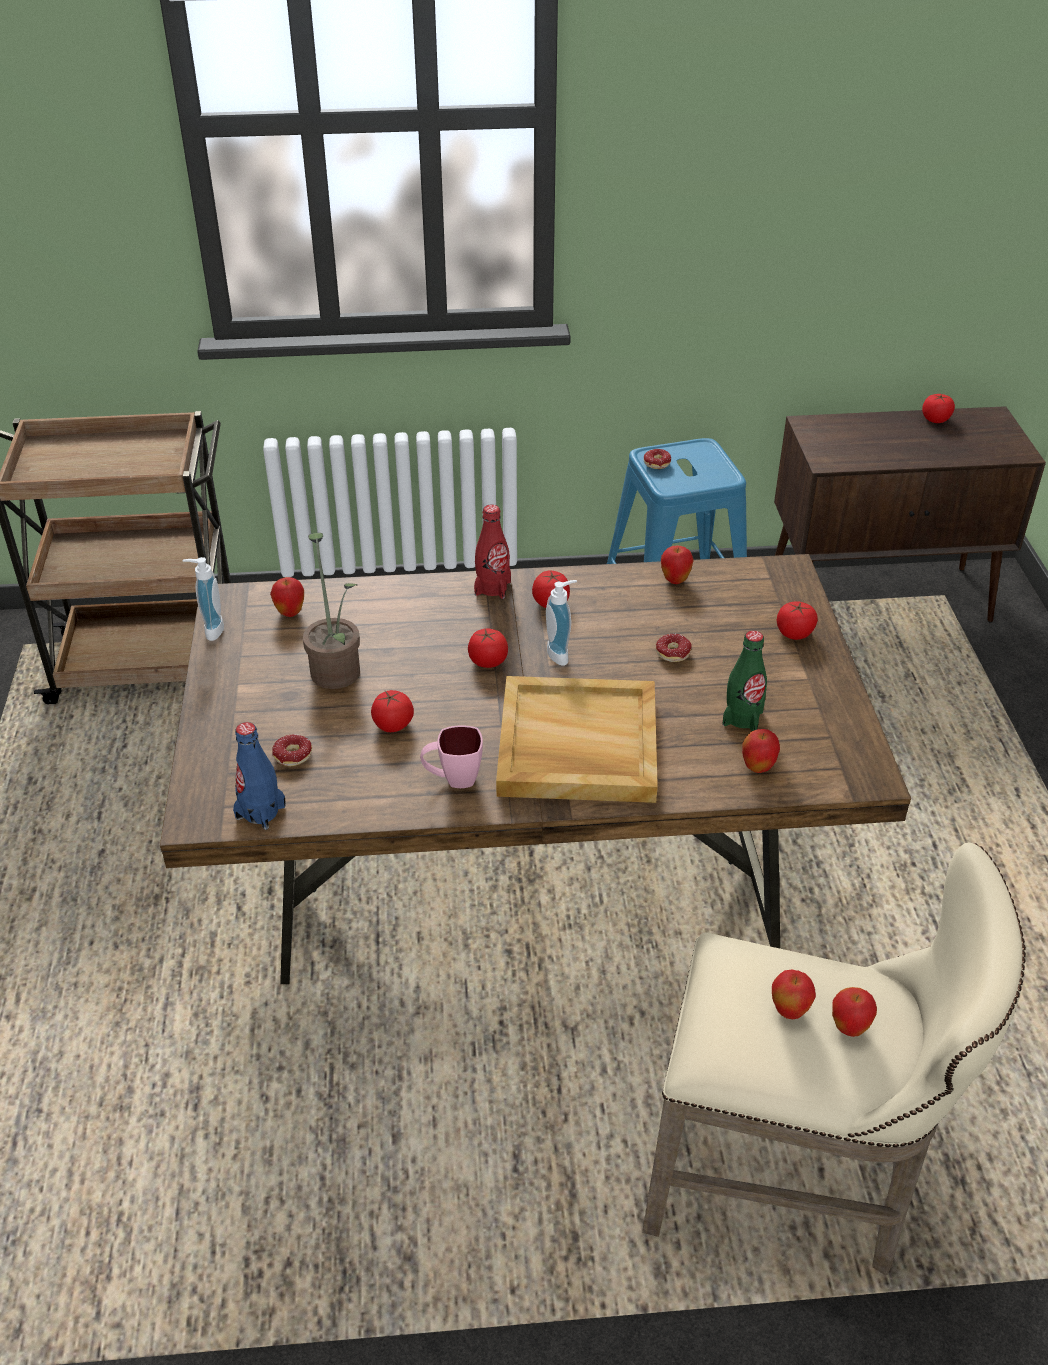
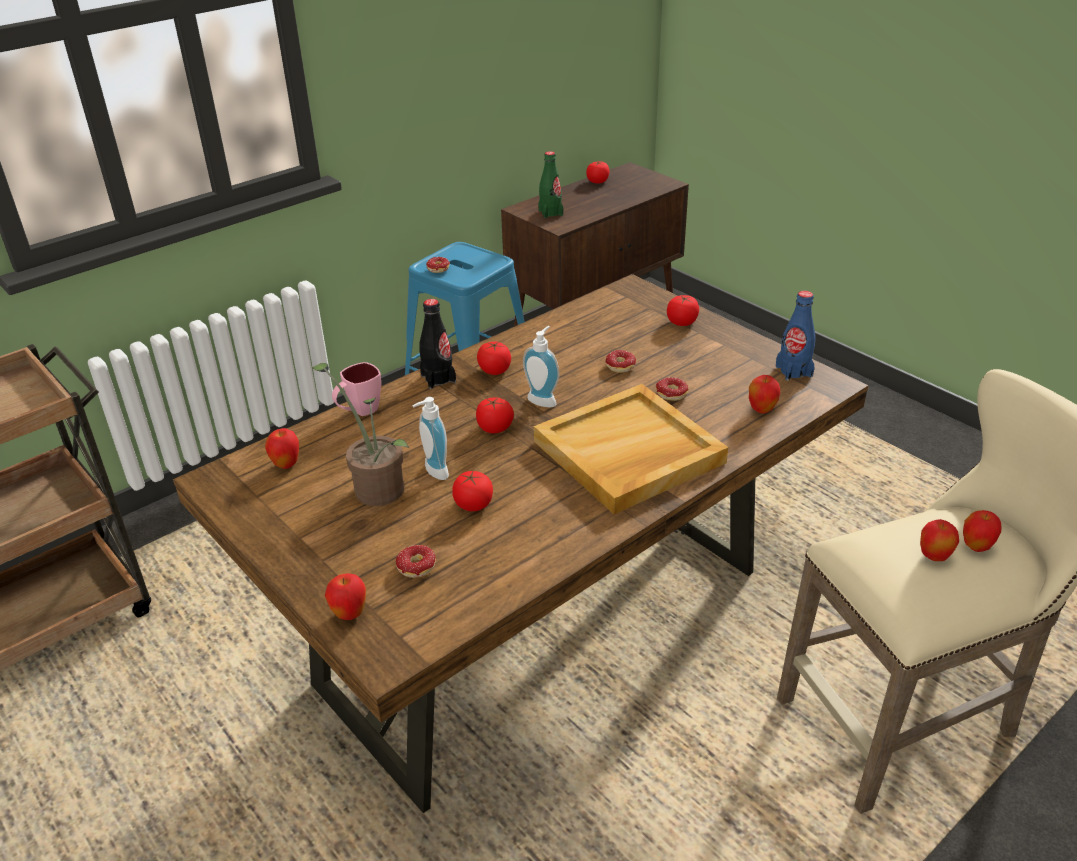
camera: 35 degrees left, 5 degrees down
(210, 630) = (224, 509): soap dispenser -> soap dispenser (433, 472)
(260, 812) = (439, 623): blue bottle -> blue bottle (794, 371)
(452, 779) = (567, 519): pink mug -> pink mug (359, 412)
(492, 588) = (438, 378): red bottle -> black bottle
(675, 580) = (565, 322): apple -> apple (349, 614)
(682, 708) = (669, 397): none -> donut
(742, 718) = (714, 385): green bottle -> green bottle (550, 213)

